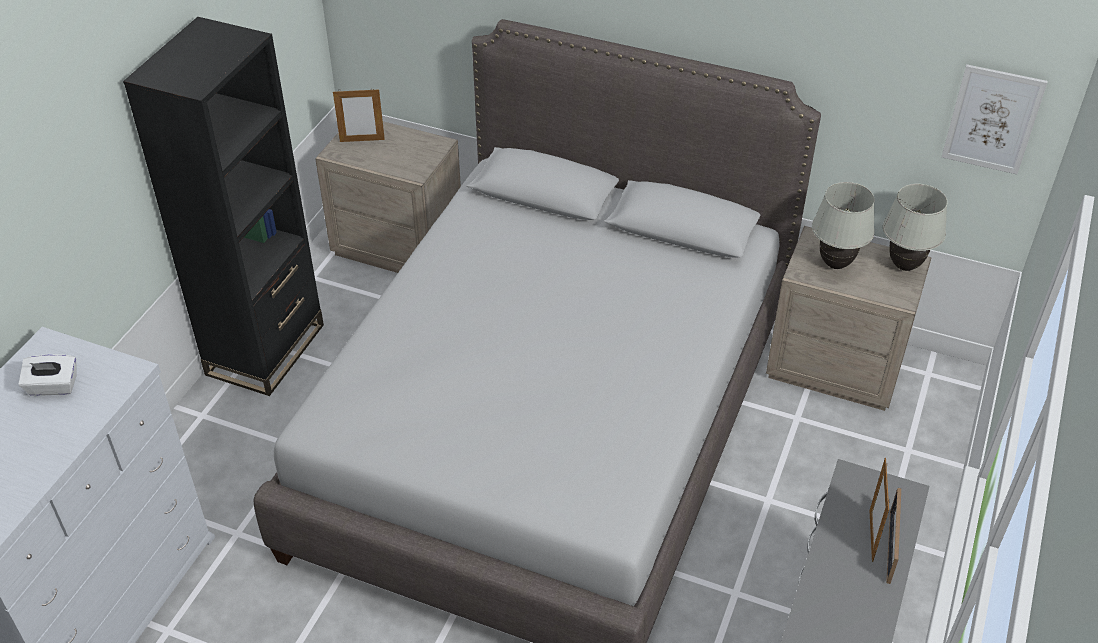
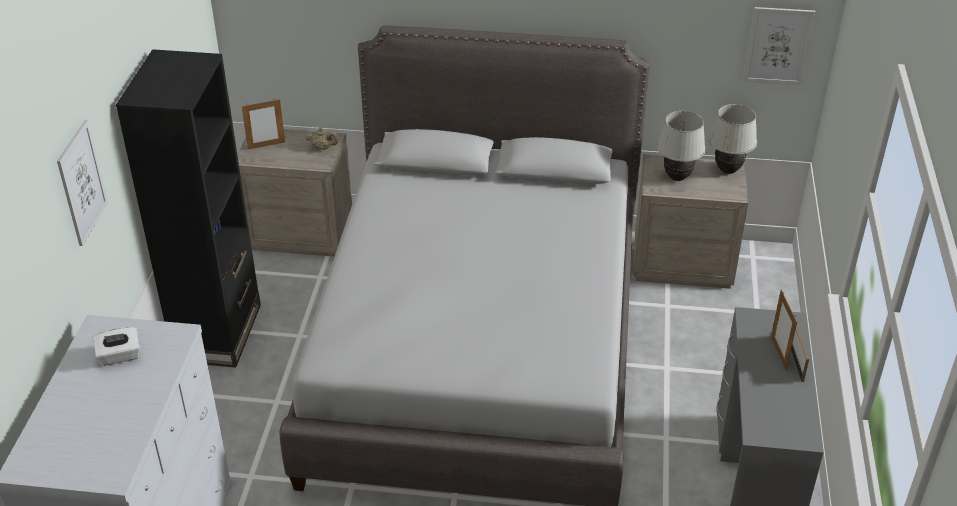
camera: 15 degrees left, 5 degrees down
(55, 171) = (82, 183): none -> picture
(424, 154) = (323, 148): none -> beige teapot

